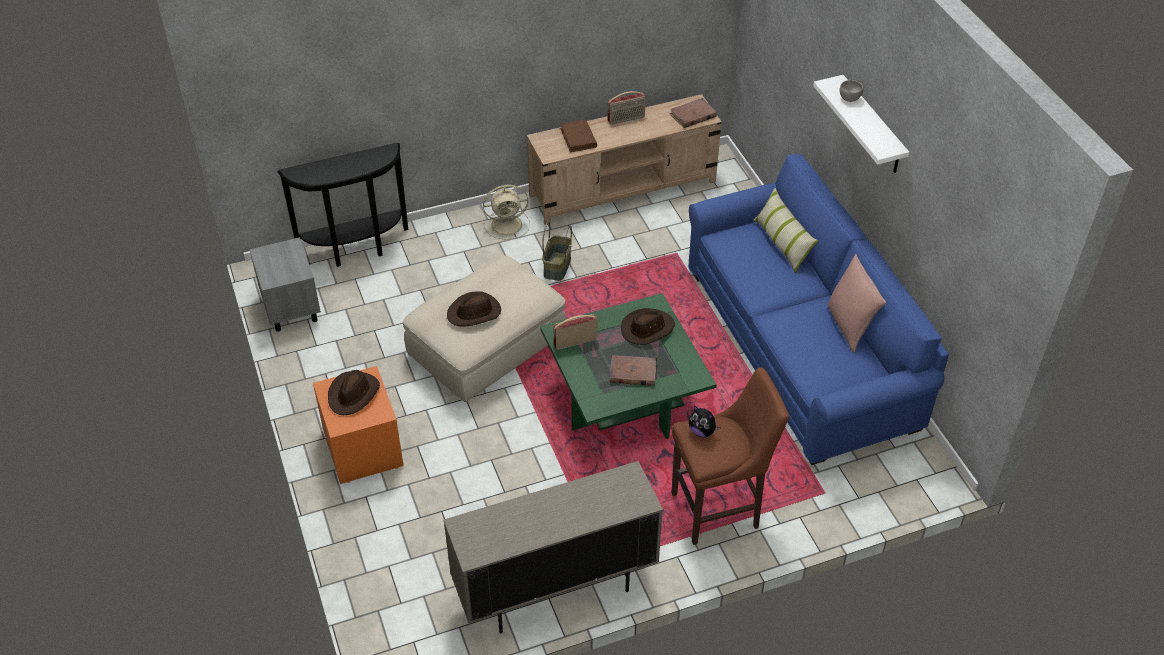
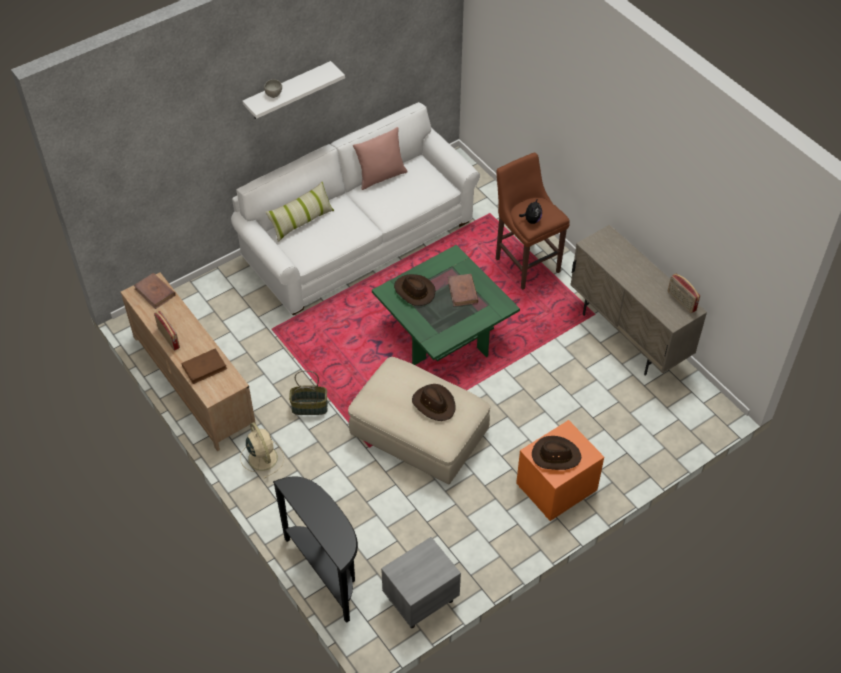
camera: 105 degrees left, 5 degrees up
(575, 341) = (443, 332): radio -> radio (681, 301)
(801, 347) = (358, 239): blue sofa -> white sofa

